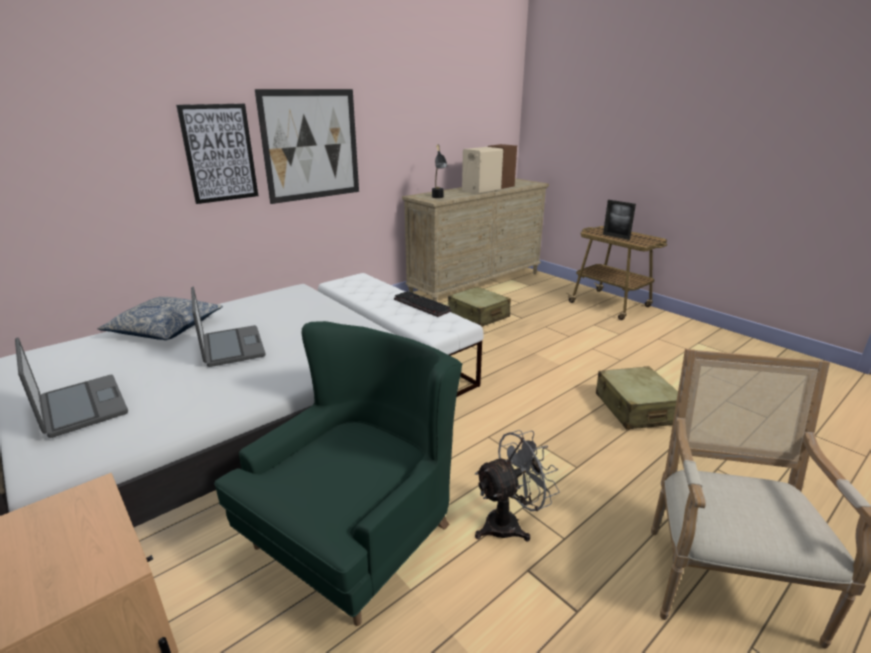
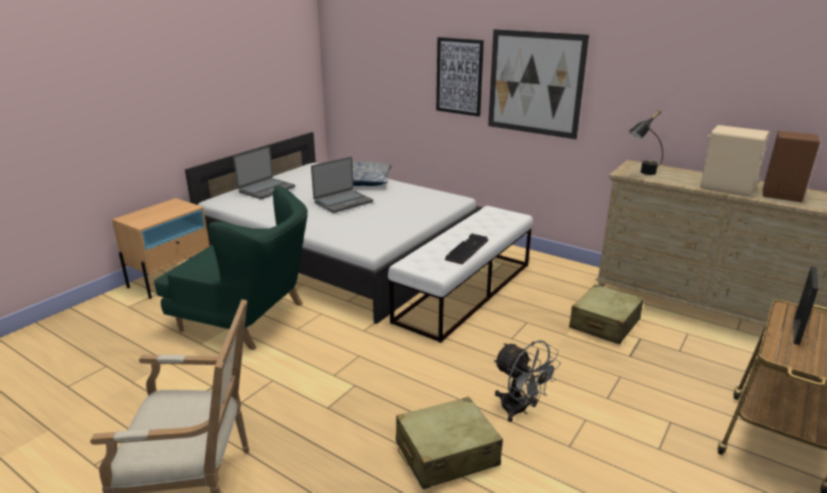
camera: 75 degrees right, 0 degrees up
(509, 523) = (255, 375): grey fan -> grey fan (520, 410)

